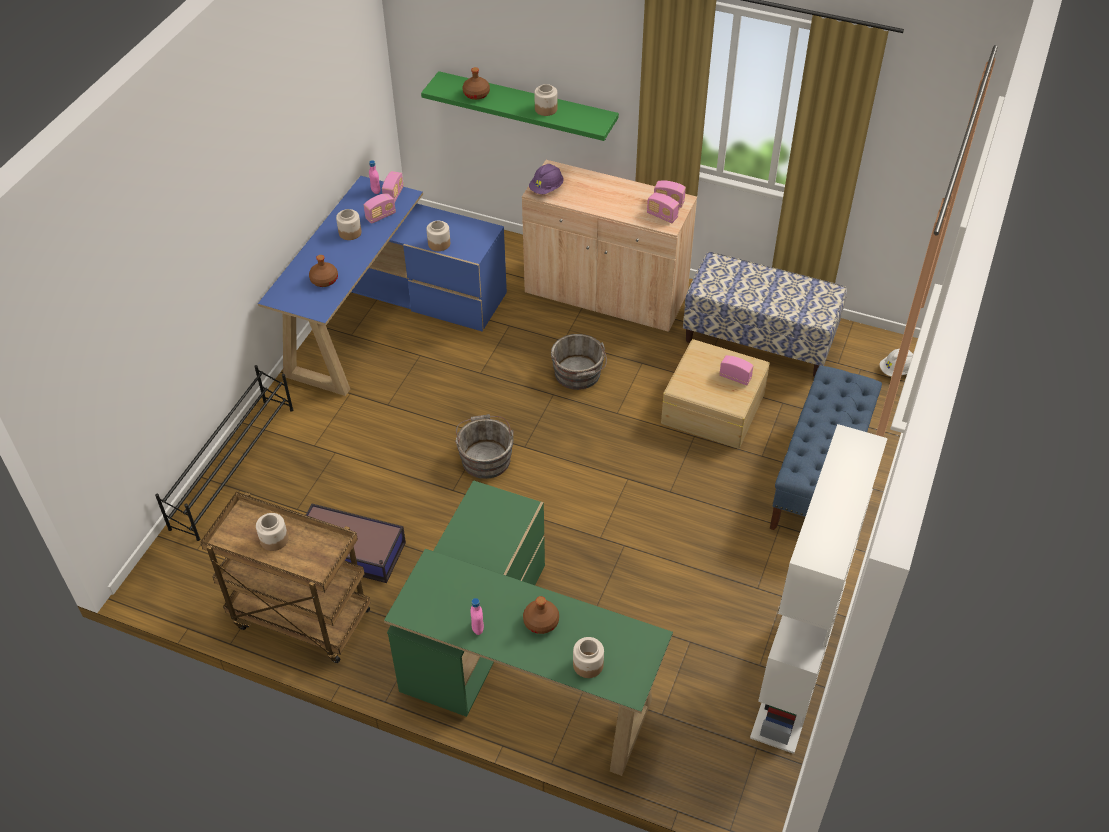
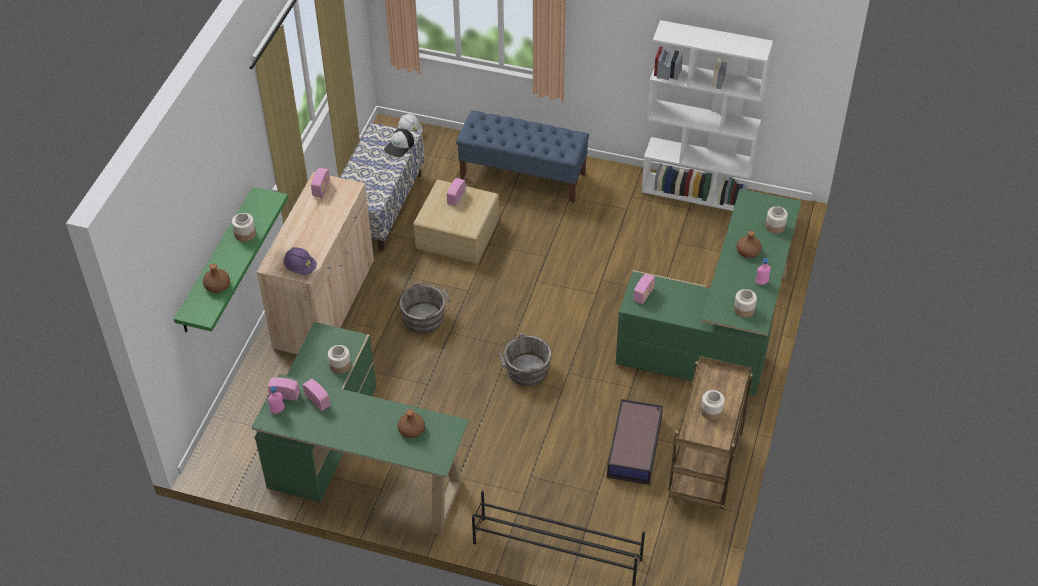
camera: 95 degrees left, 0 degrees up
(350, 232) = (342, 421): jar -> jar (743, 309)
(386, 319) = (358, 464): blue desk -> green desk
(662, 216) = (339, 192): radio -> radio (643, 294)
(803, 311) = (399, 146): none -> cap

